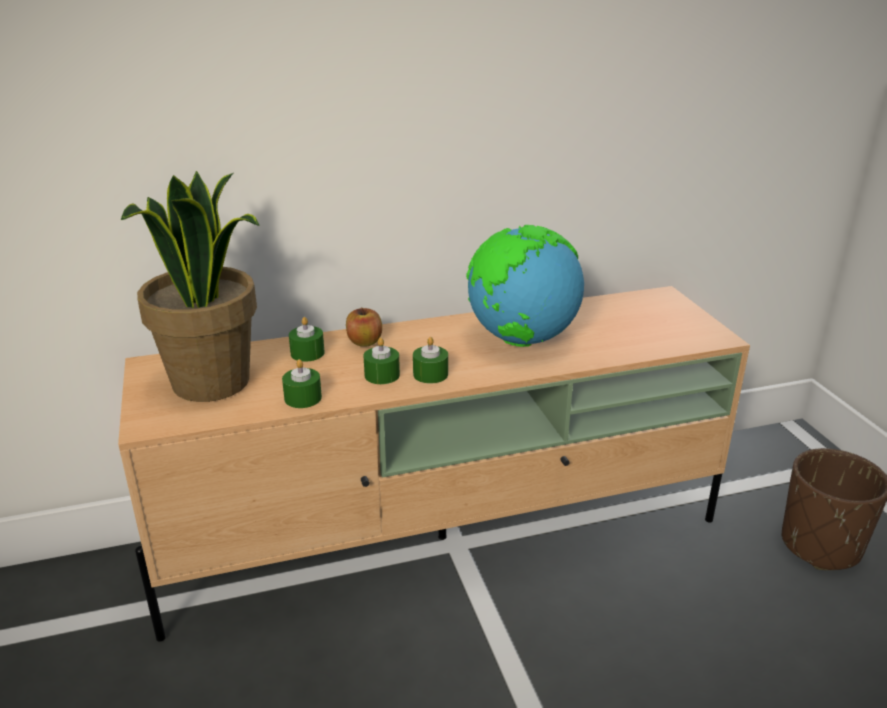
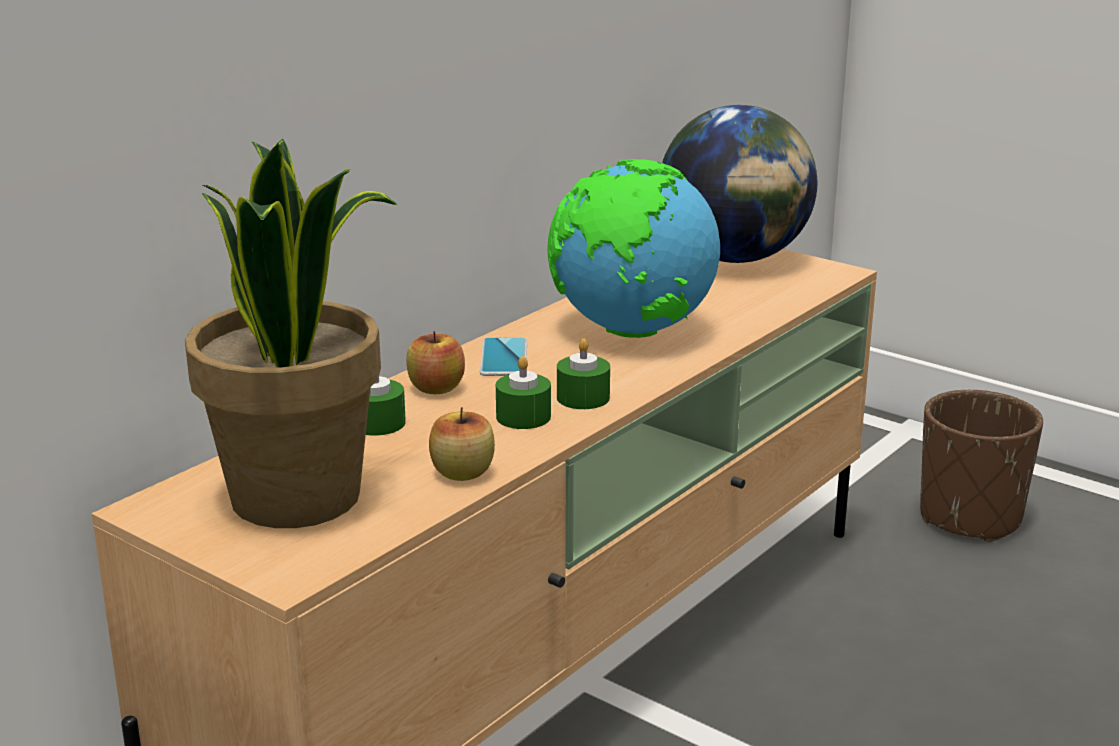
camera: 35 degrees left, 5 degrees down
(303, 398) = (462, 473): green candle -> apple
(425, 335) = (504, 358): none -> phone
(659, 308) = (735, 258): none -> globe

